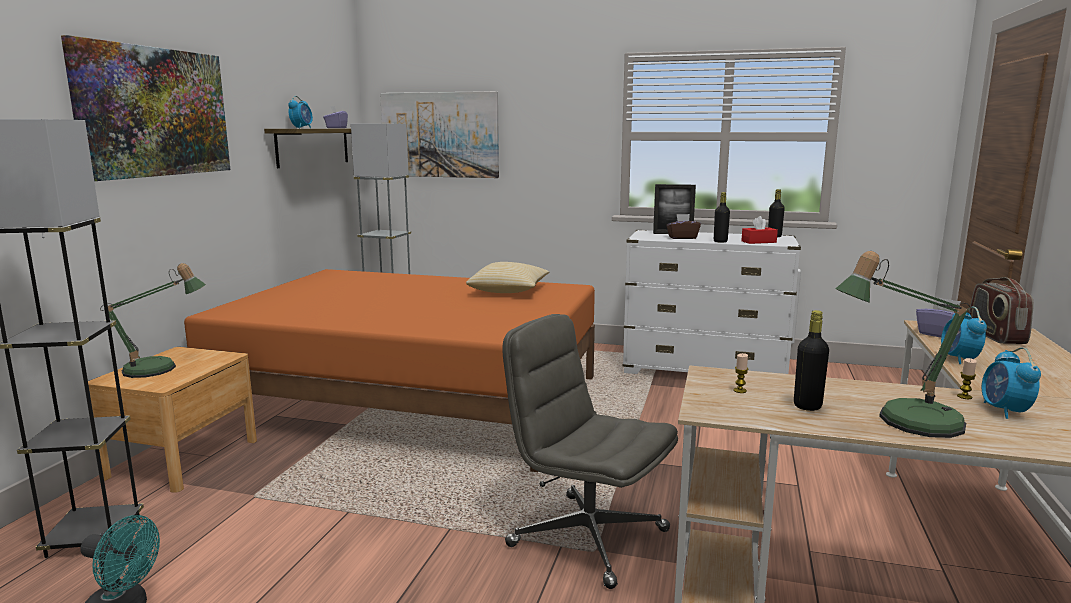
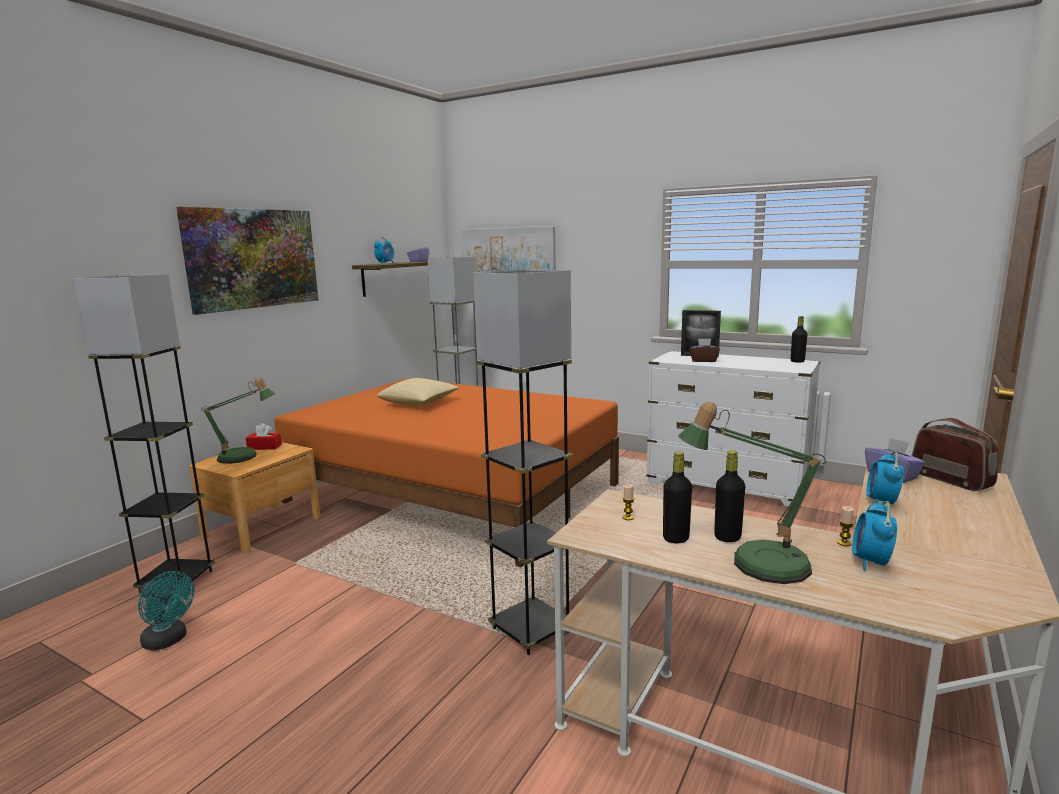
camera: 15 degrees right, 0 degrees up
(509, 291) = (537, 405): pillow -> pillow (419, 403)
(586, 537) = (531, 630): grey office chair -> grey floor lamp
(720, 241) = (736, 365): black bottle -> black bottle (727, 537)
(758, 242) = (774, 367): red tissue box -> red tissue box (264, 447)
(995, 336) = (950, 480): radio -> radio turned 135 degrees clockwise

